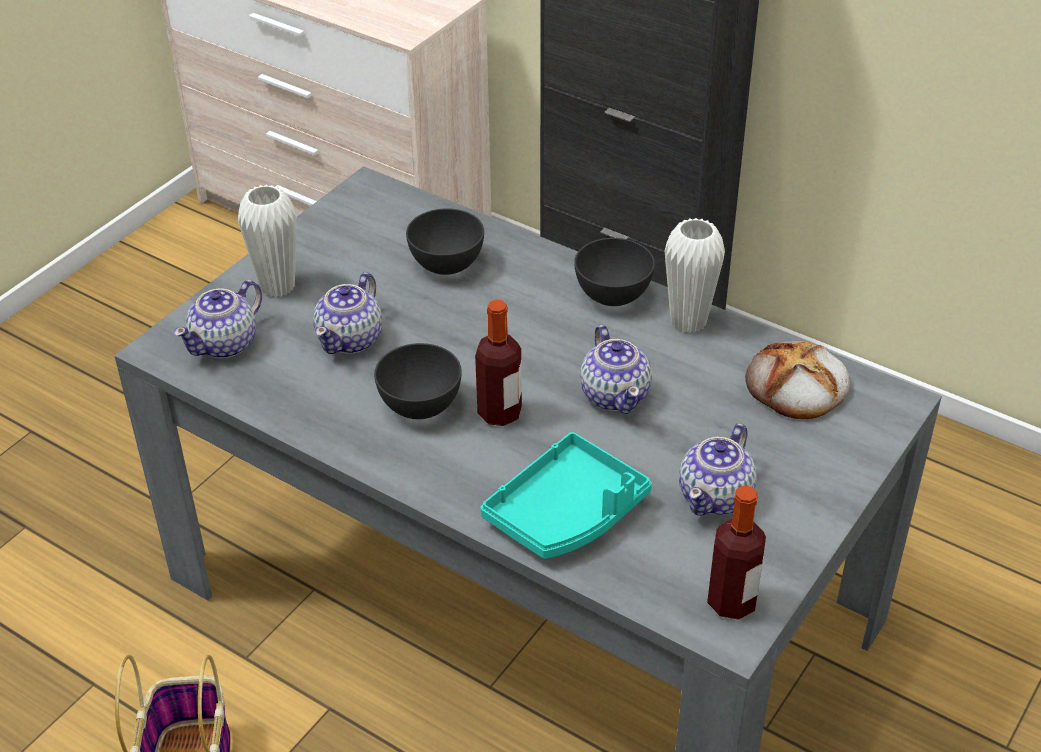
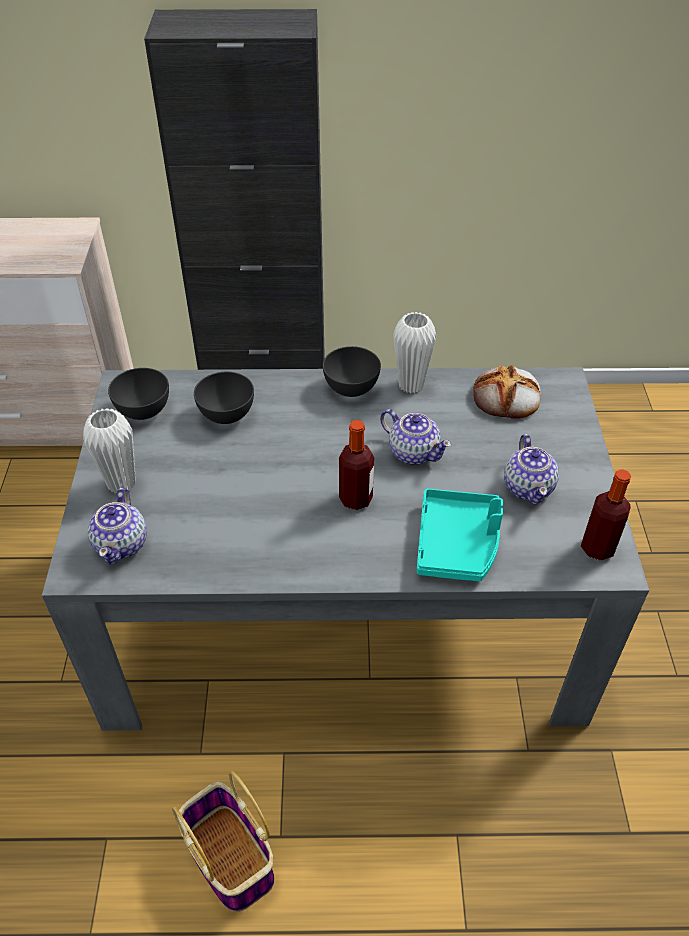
camera: 35 degrees left, 5 degrees up
(351, 339) = (210, 496): teapot -> none
(420, 405) = (301, 519): grey bowl -> grey bowl (144, 410)

